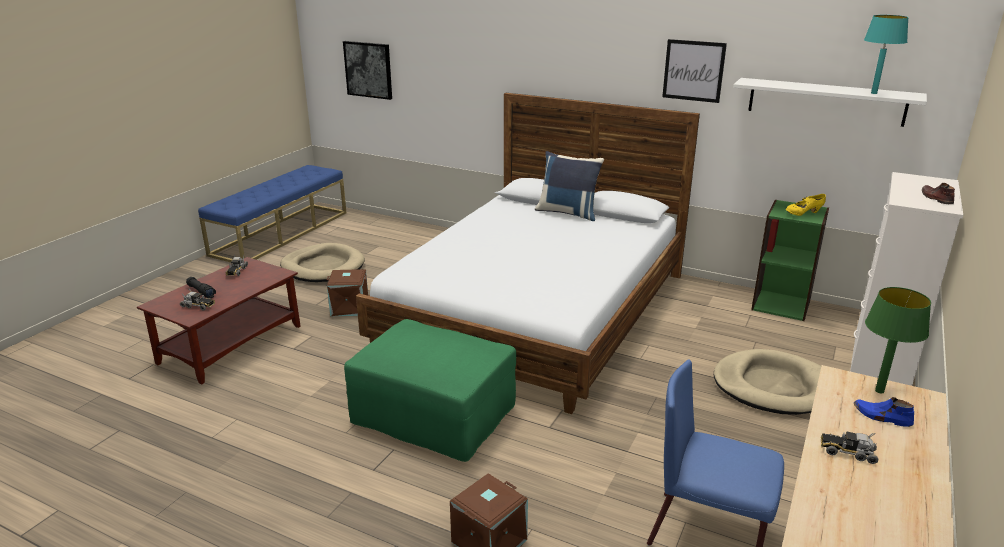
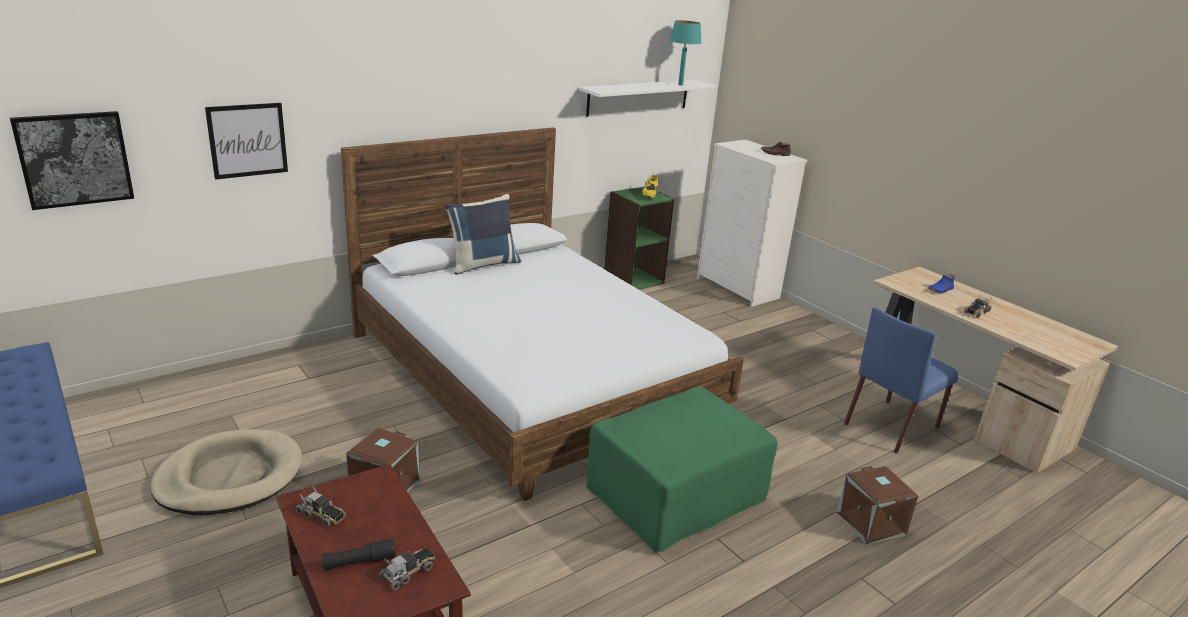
camera: 65 degrees left, 0 degrees up
(693, 70) = (540, 86): picture -> picture (247, 140)
(772, 386) = (739, 332): beige dog bed -> none
(880, 391) = (911, 279): green table lamp -> none

